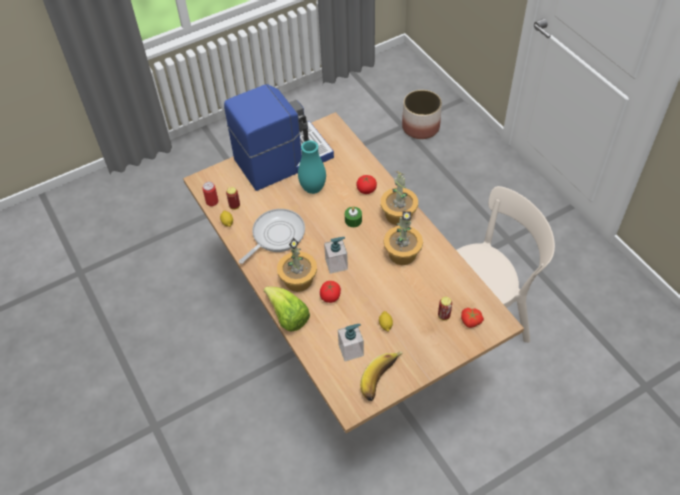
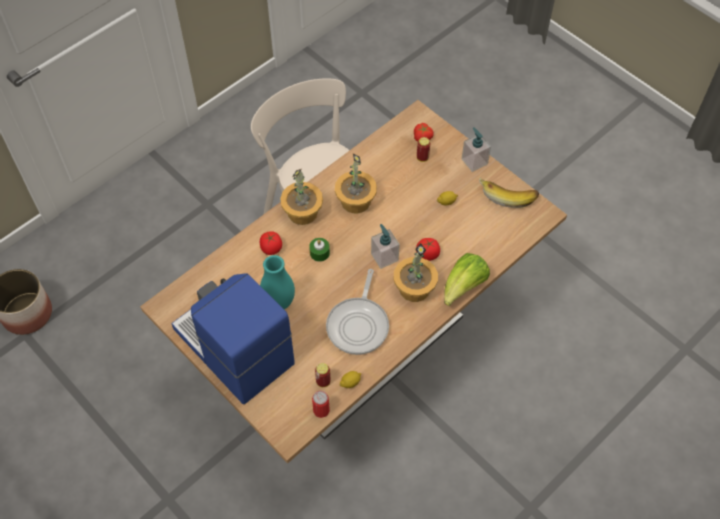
camera: 105 degrees left, 5 degrees up
(276, 235) = (359, 324): frying pan -> frying pan turned 105 degrees counterclockwise
(351, 350) = (484, 225): soap dispenser -> soap dispenser (474, 161)

